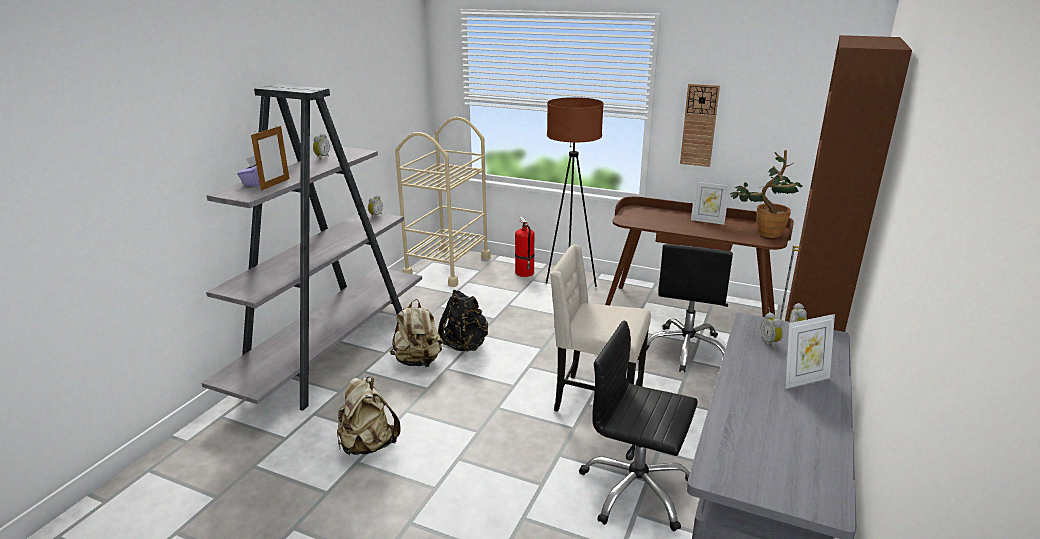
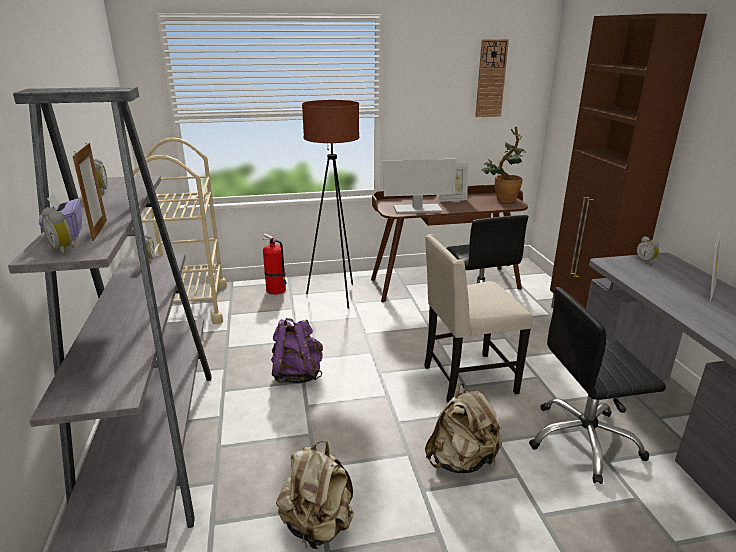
camera: 35 degrees left, 0 degrees up
(418, 361) = (269, 410): beige backpack -> beige backpack (461, 460)
(465, 344) = (297, 374): black backpack -> purple backpack
(653, 222) = (417, 209): none -> monitor
(699, 125) = (423, 117): wall clock -> wall clock (491, 79)
(770, 342) = (645, 273): alarm clock -> alarm clock (64, 250)

